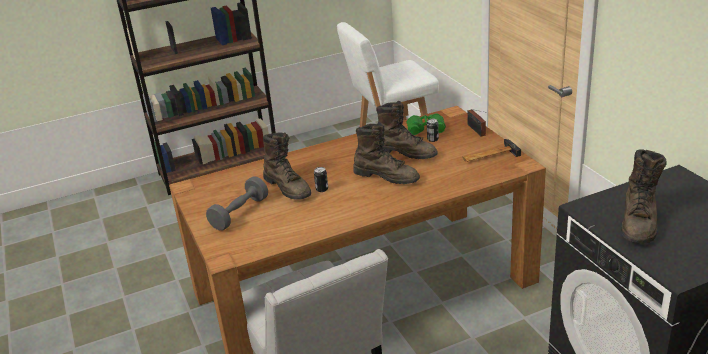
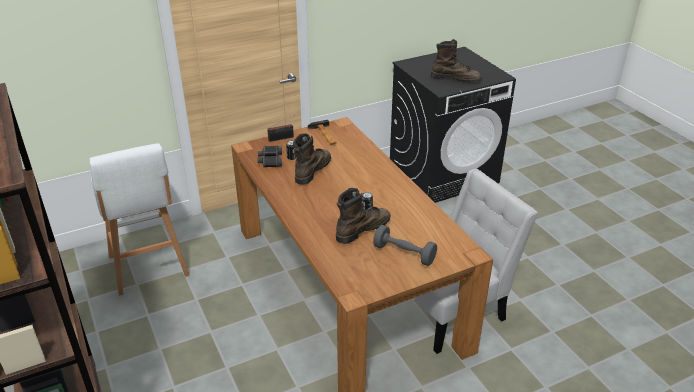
camera: 95 degrees left, 5 degrees up
(387, 176) = (350, 179): brown boot -> none
(425, 128) = (270, 160): green binoculars -> black binoculars

